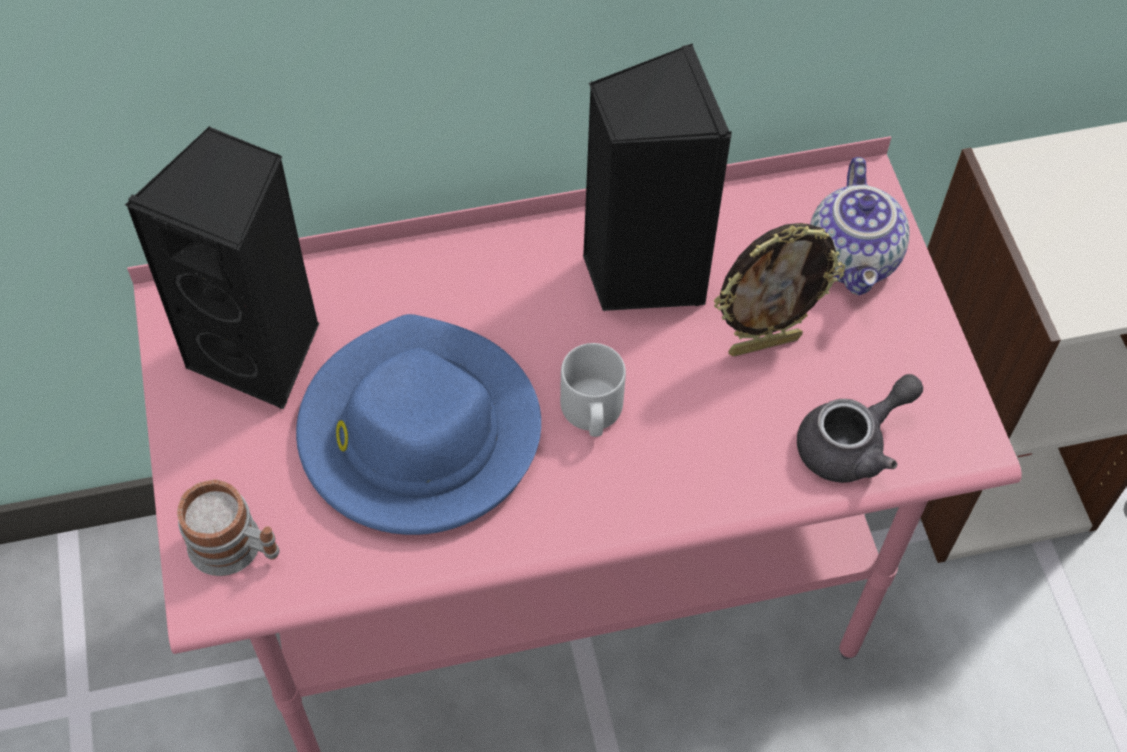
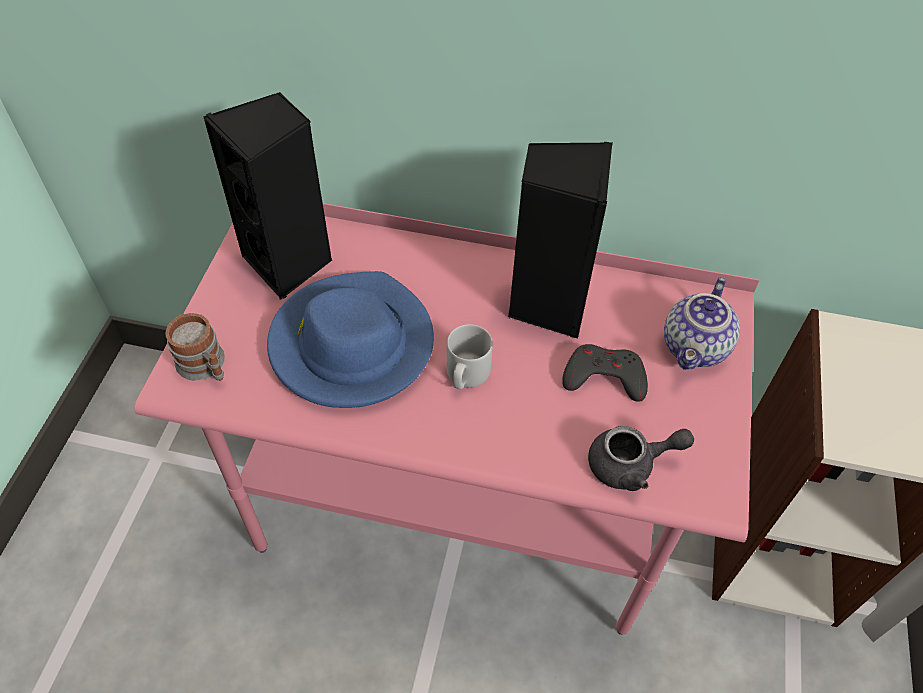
camera: 25 degrees right, 5 degrees down
(764, 343) = (604, 377): picture frame -> grey game controller

